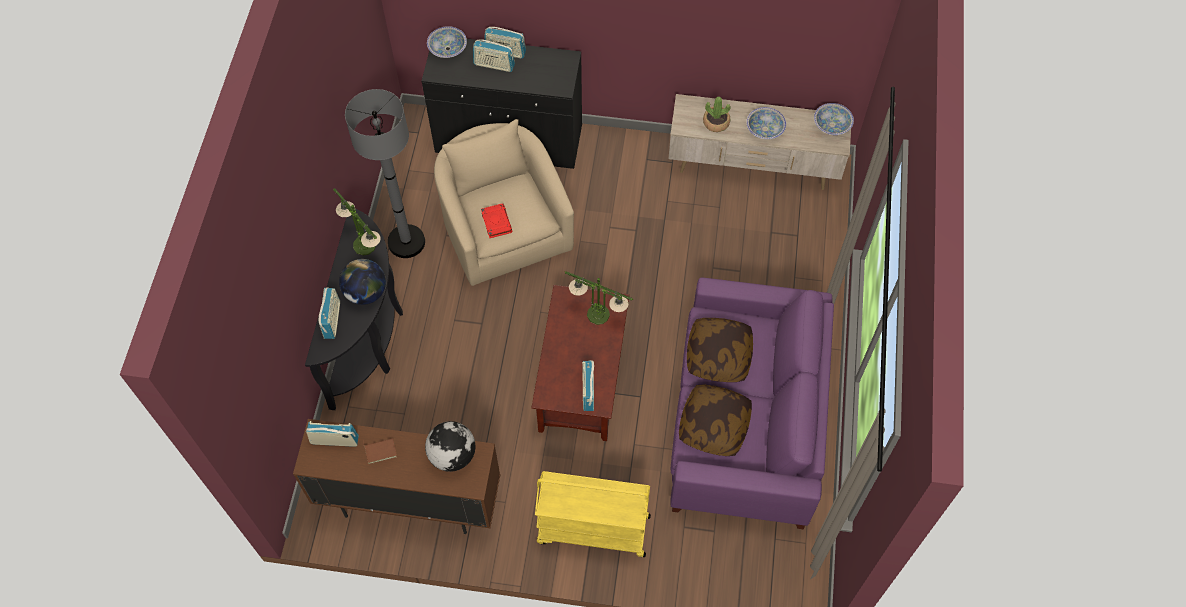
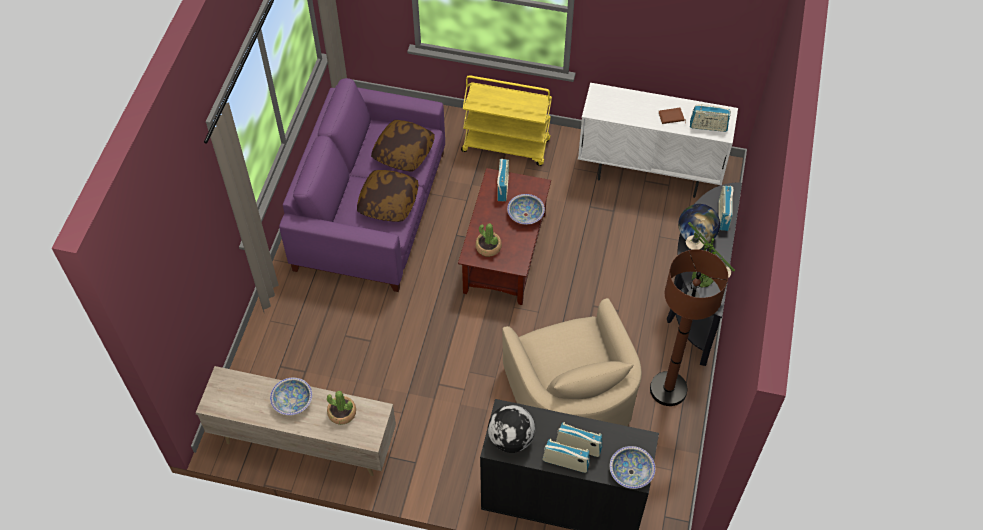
camera: 175 degrees left, 5 degrees down
(406, 242) = (668, 389): grey floor lamp -> brown floor lamp
(410, 502) = (649, 173): brown cabinet -> white cabinet
(452, 455) = (614, 111): globe -> globe (511, 439)
(496, 222) = (578, 337): red book -> none
(597, 314) = (488, 247): table lamp -> potted plant
(832, 125) = (221, 400): bowl -> bowl (525, 214)

